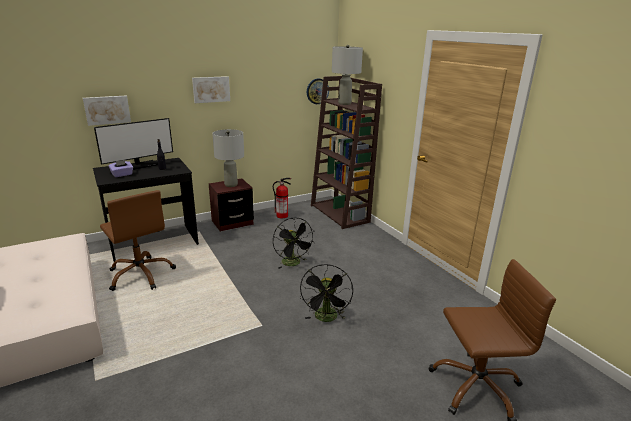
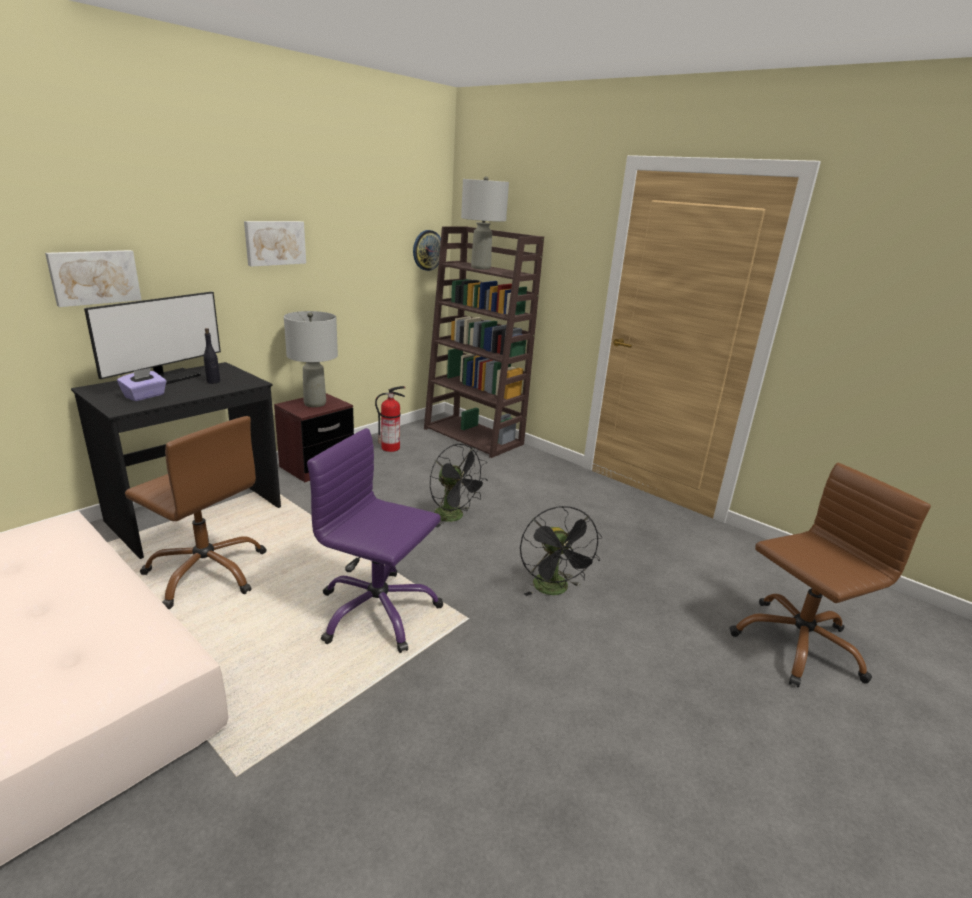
camera: 20 degrees left, 0 degrees up
(213, 312) = (377, 612): none -> purple office chair

